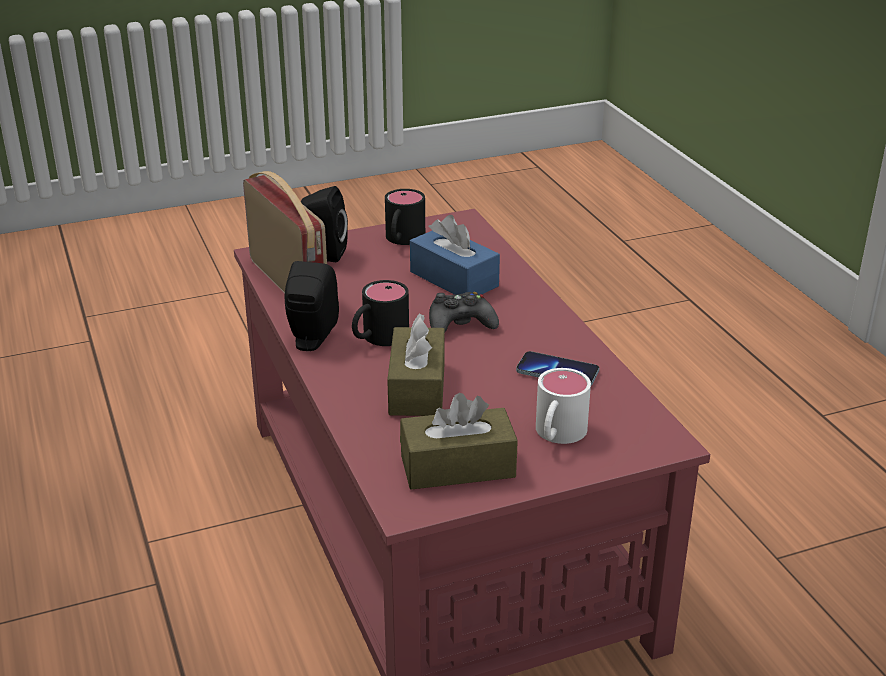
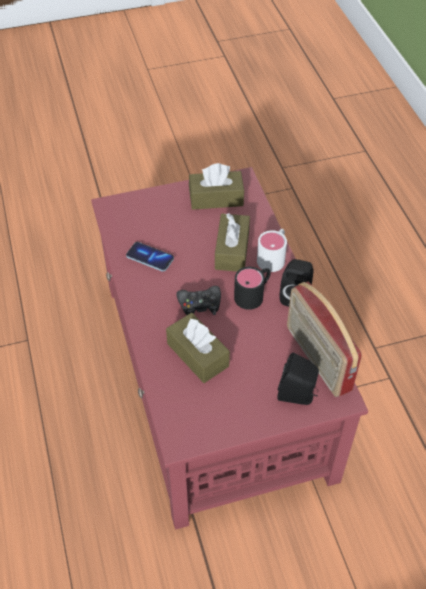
camera: 175 degrees left, 20 degrees up
(402, 240) = (232, 412): black mug -> none
(454, 279) = (197, 355): blue tissue box -> brown tissue box
(557, 435) = (163, 213): white mug -> white mug (273, 256)

